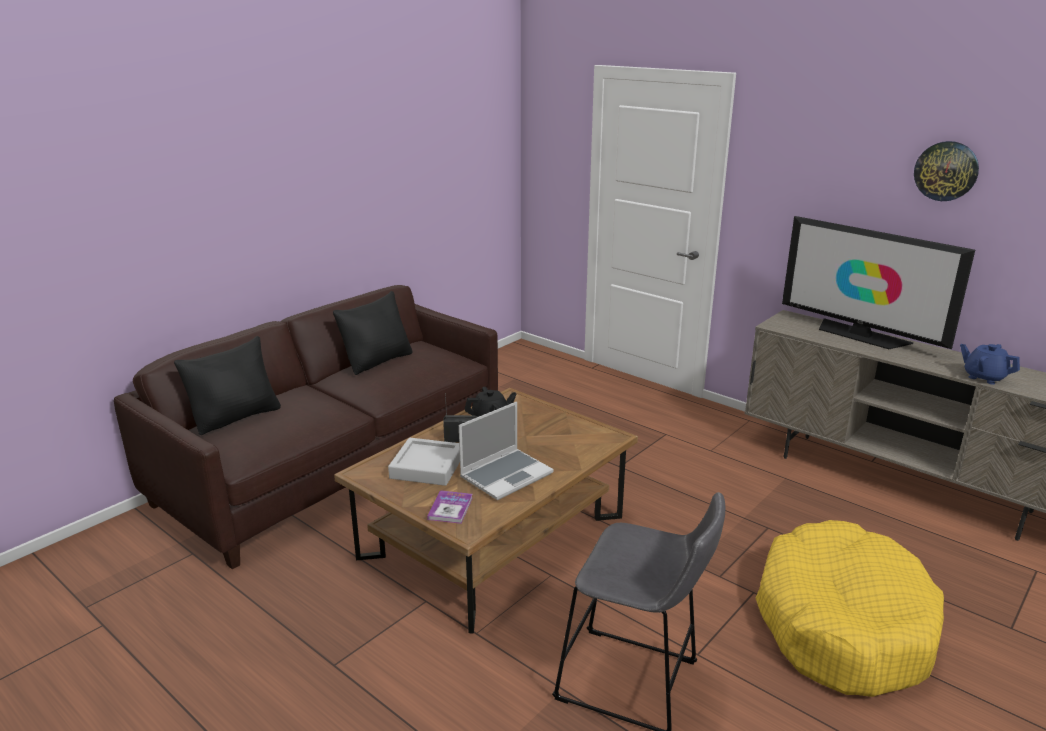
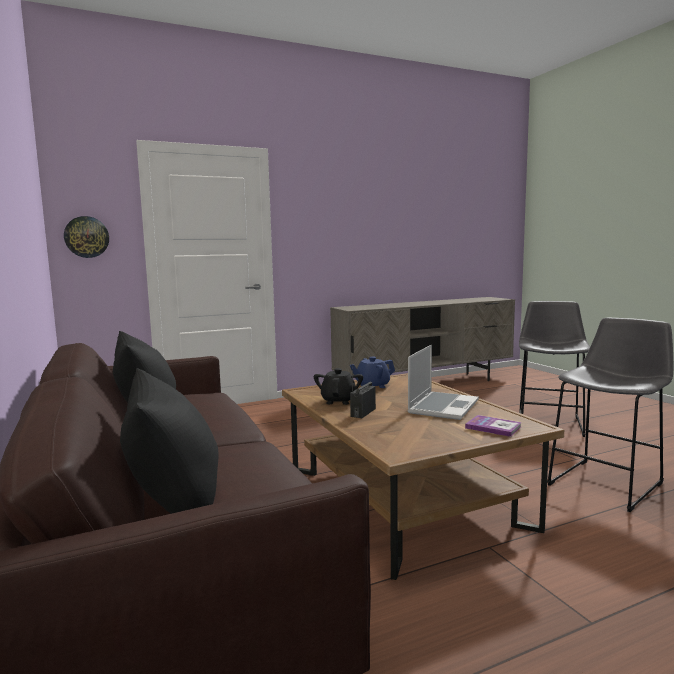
camera: 65 degrees left, 15 degrees down
(427, 467) = (407, 428): grey tray -> none
(506, 475) = (442, 407): laptop -> laptop turned 45 degrees clockwise
(842, 624) = (550, 422): yellow dog bed -> grey stool
(860, 335) = (386, 304): television -> none
(946, 171) = (397, 203): wall clock -> wall clock (87, 237)
(984, 377) = (457, 302): blue teapot -> blue teapot (372, 386)

